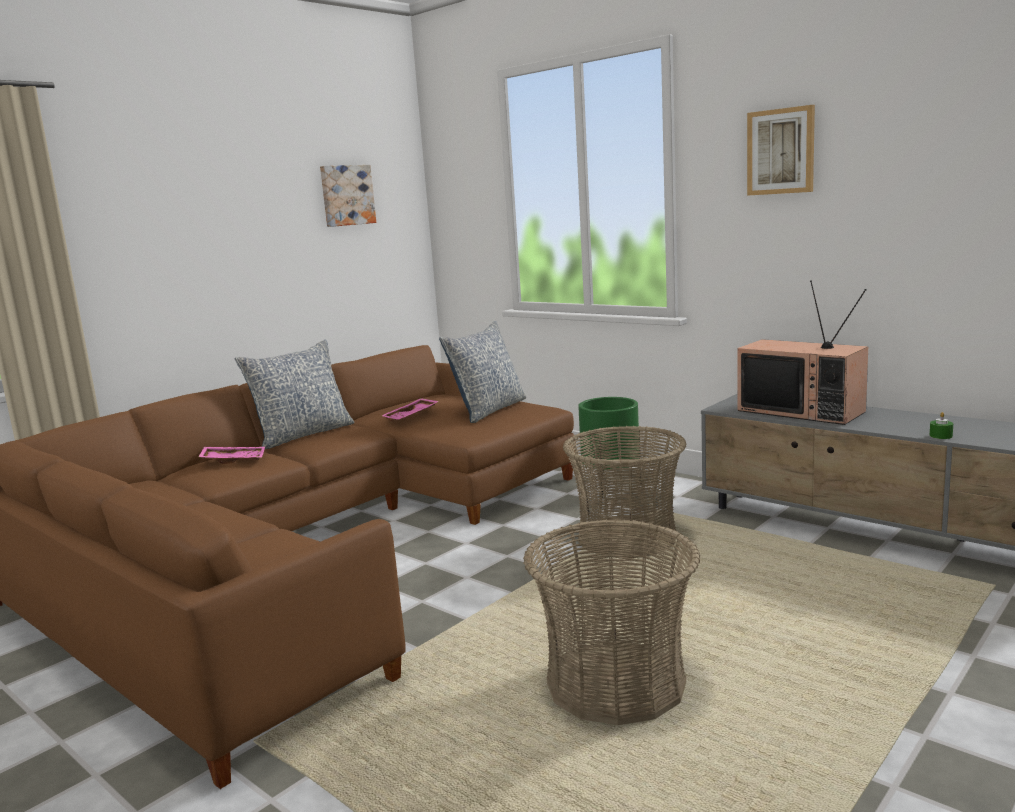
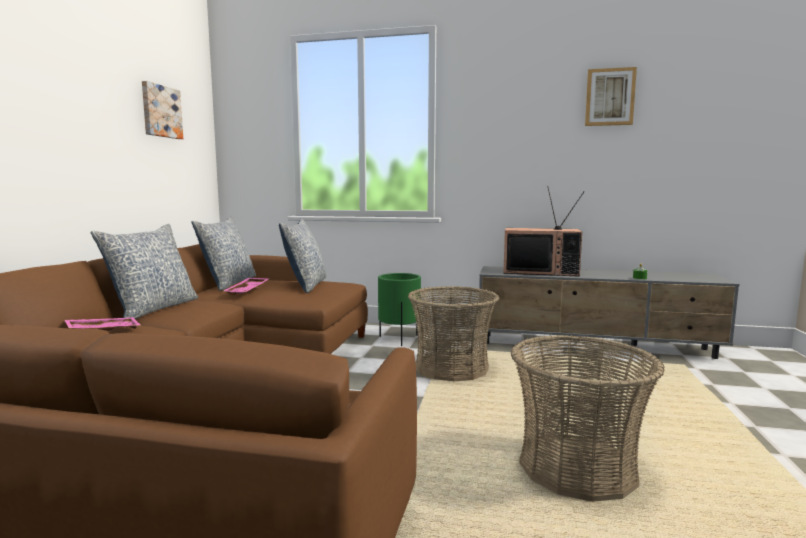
camera: 30 degrees left, 5 degrees down
(410, 401) = (228, 283): none -> pillow
(781, 151) = (513, 108): picture -> picture (609, 97)

